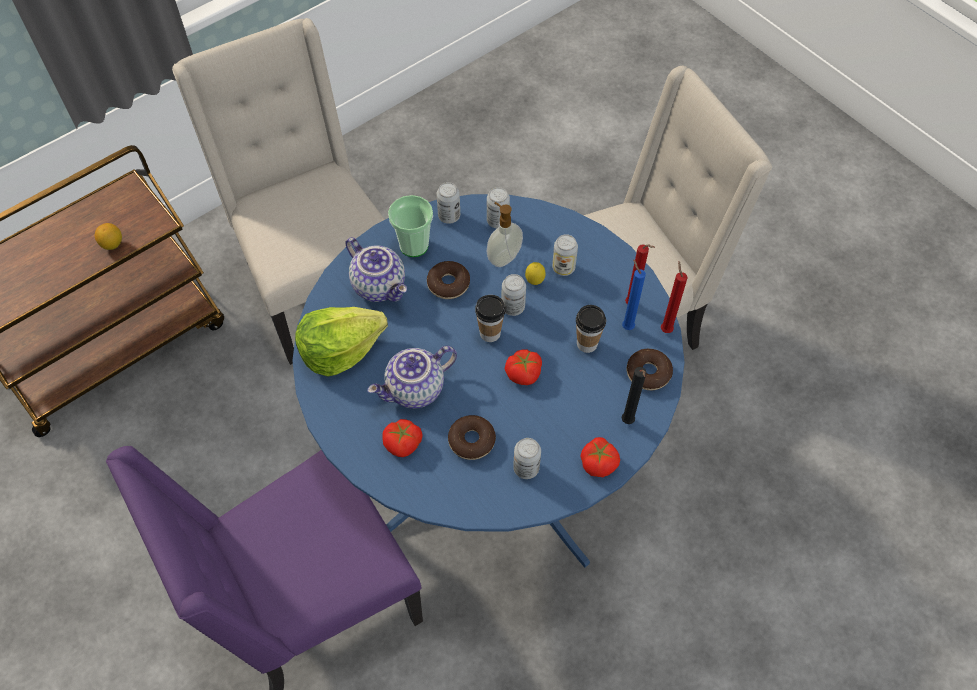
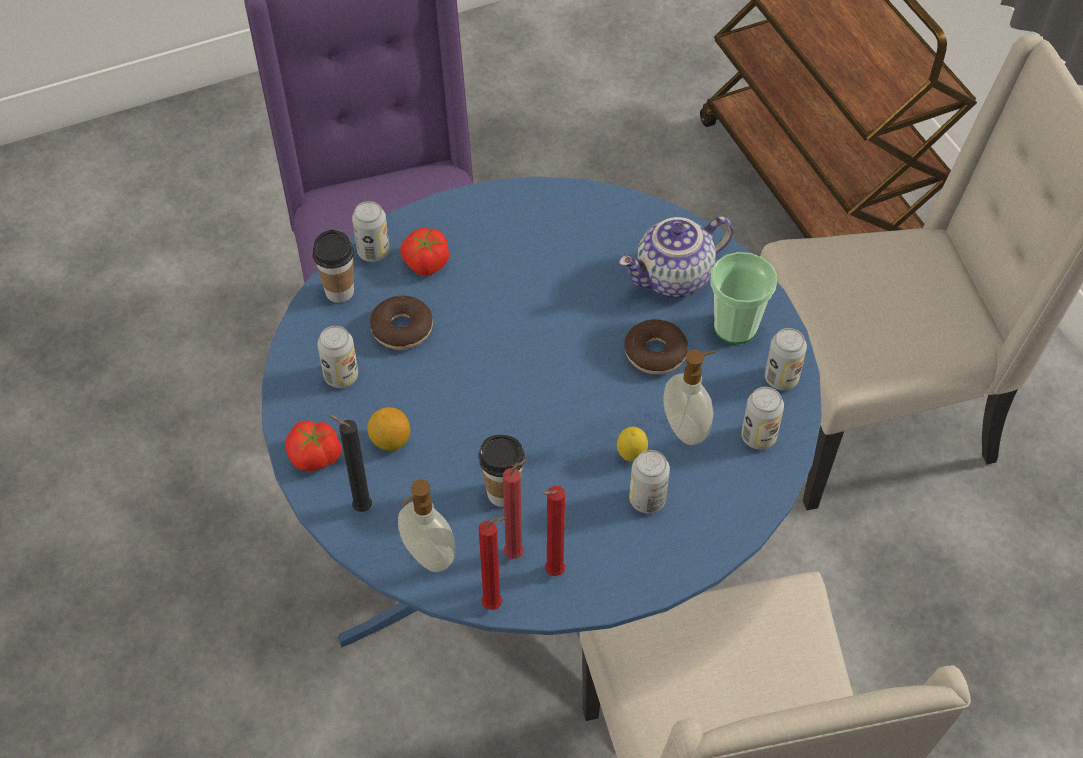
camera: 105 degrees right, 5 degrees down
(112, 244) = (846, 71): lemon -> lemon (390, 441)
(340, 350) = (583, 224): lettuce -> none
(415, 390) = (496, 287): teapot -> none
(490, 333) = (557, 383): cup -> cup (339, 292)
(513, 307) = (594, 419): can -> can (373, 252)
(524, 373) = (480, 407): tomato -> none
(626, 326) = (517, 553): blue candle -> red candle
(648, 373) = (427, 557): donut -> soap dispenser

